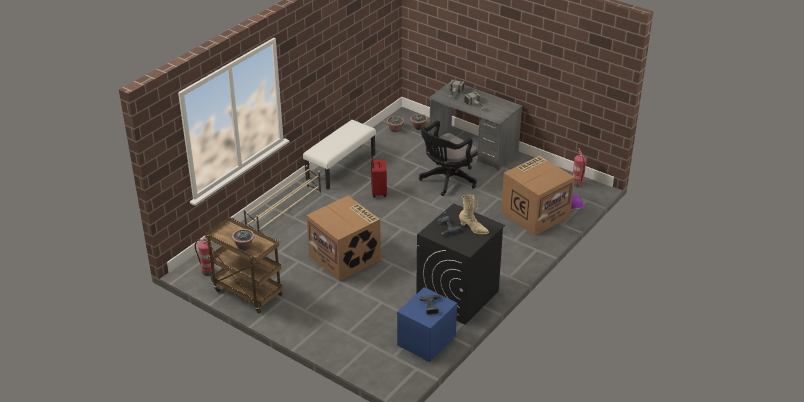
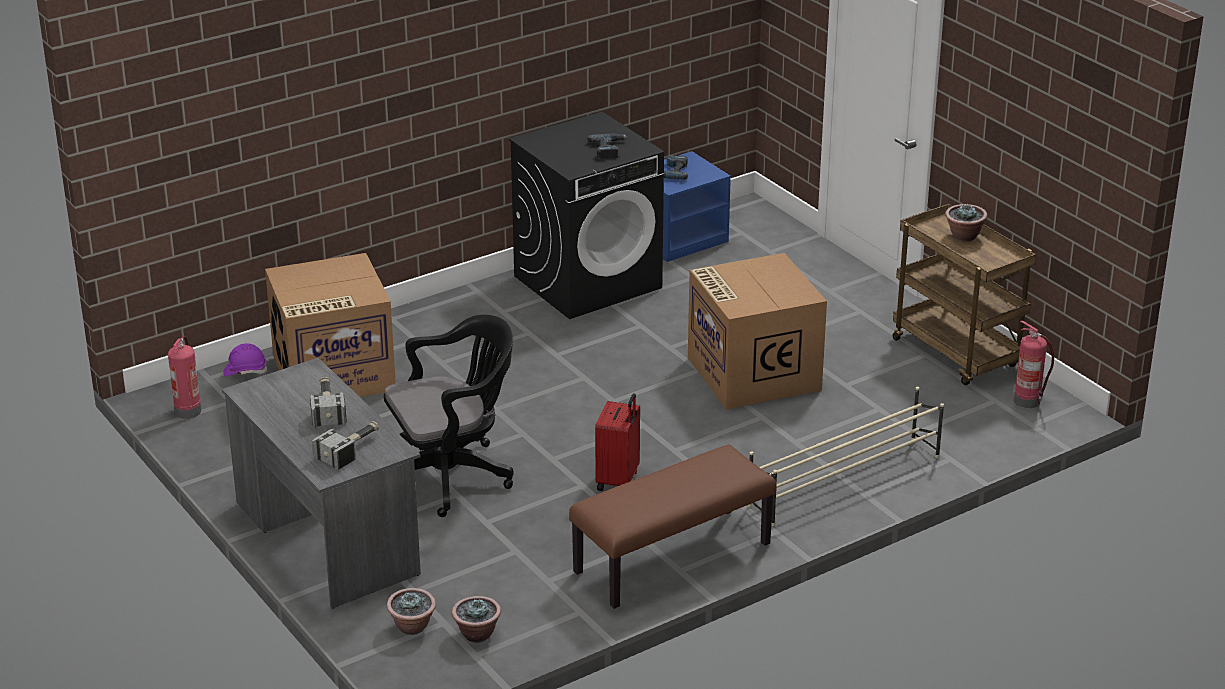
camera: 160 degrees left, 5 degrees down
(340, 167) = (672, 559): white bench -> brown bench
(473, 229) = (565, 141): beige boot -> none

